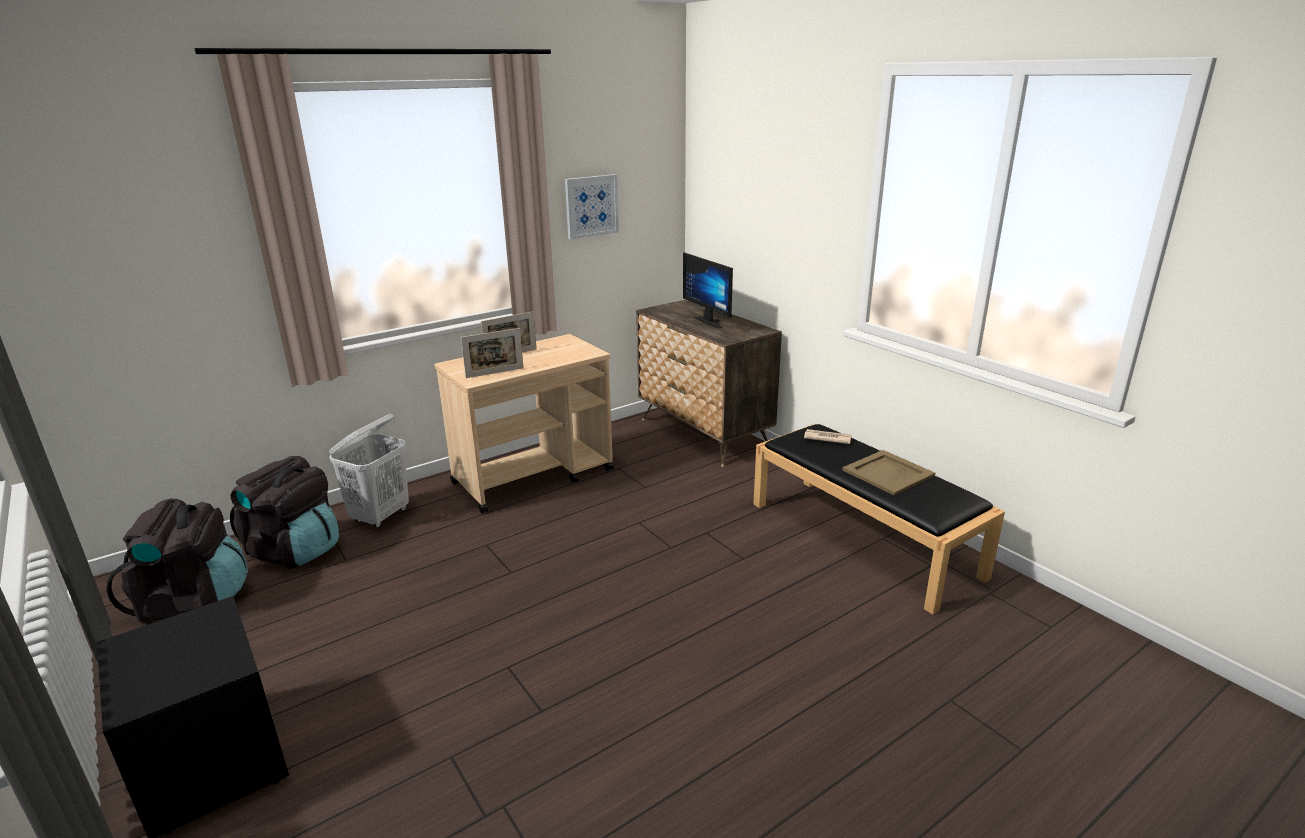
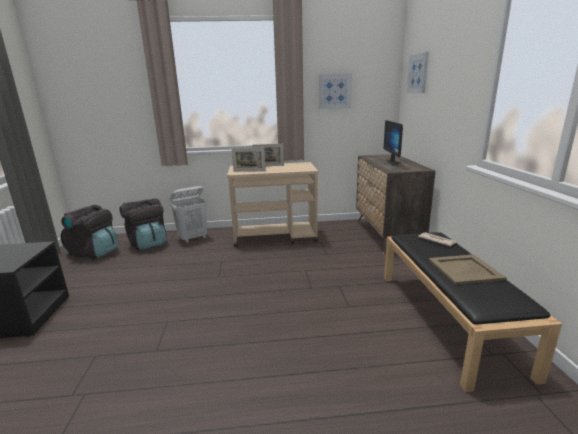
camera: 30 degrees right, 5 degrees down
(726, 179) = (418, 73): none -> picture

